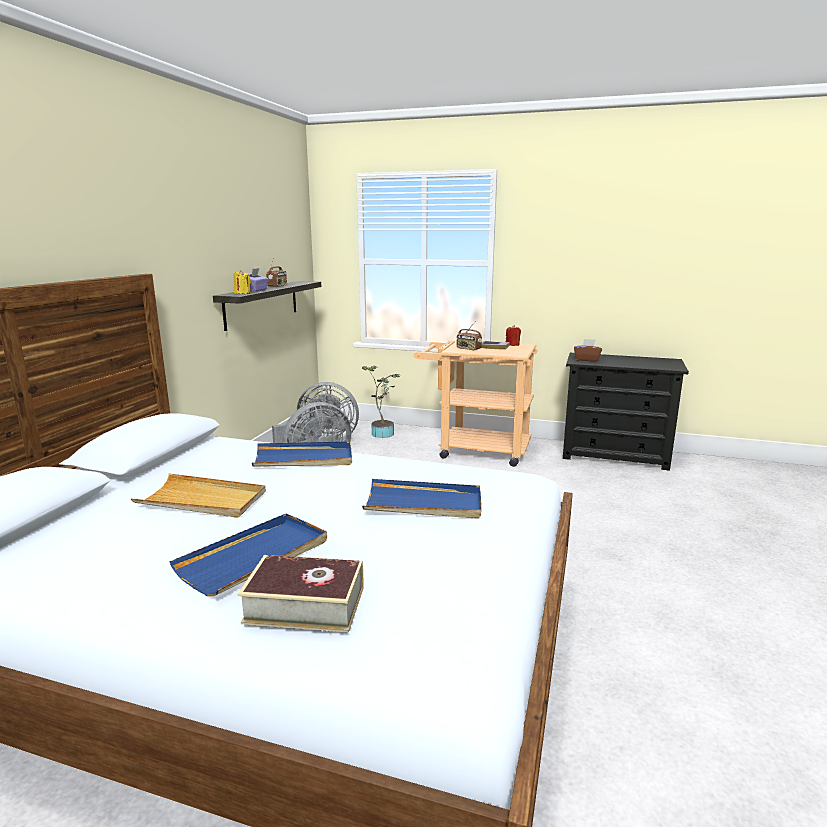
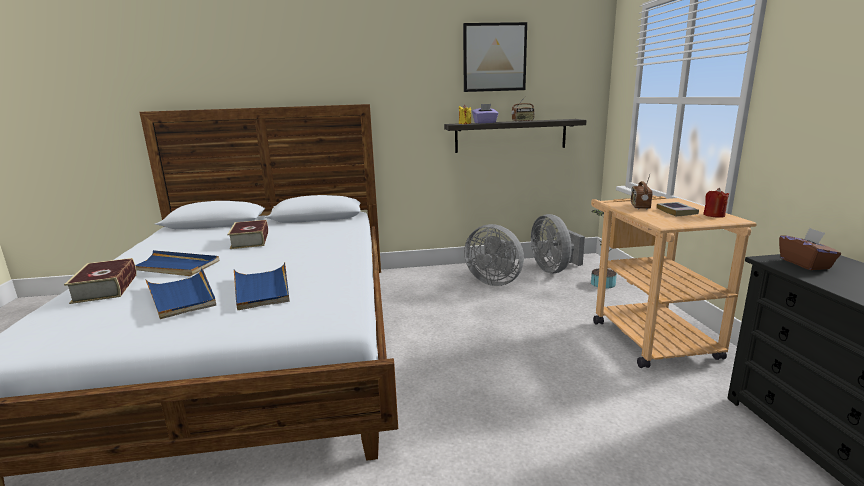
camera: 65 degrees right, 0 degrees up
(202, 500) = (250, 240): beige tray -> book
(243, 213) = (494, 57): none -> picture
(304, 459) = (332, 243): blue tray -> blue tray (182, 296)

